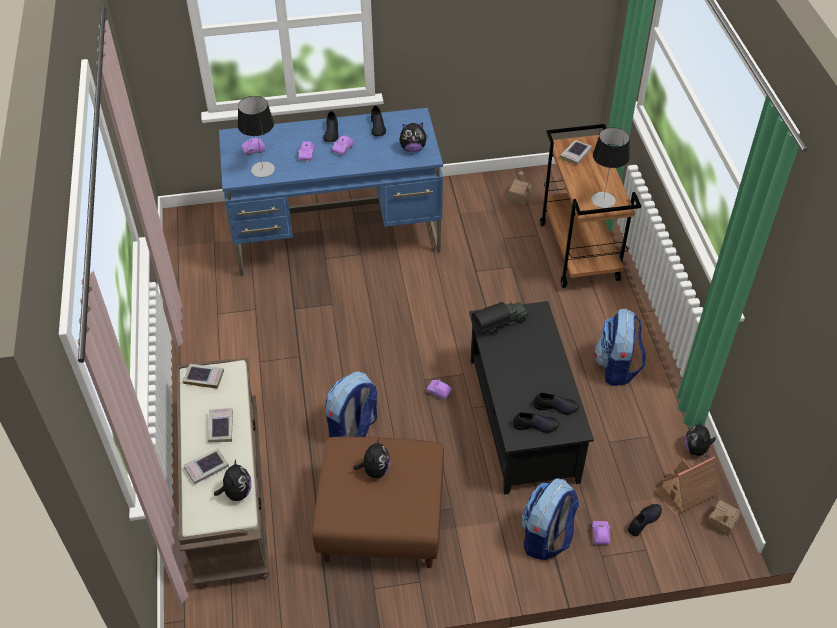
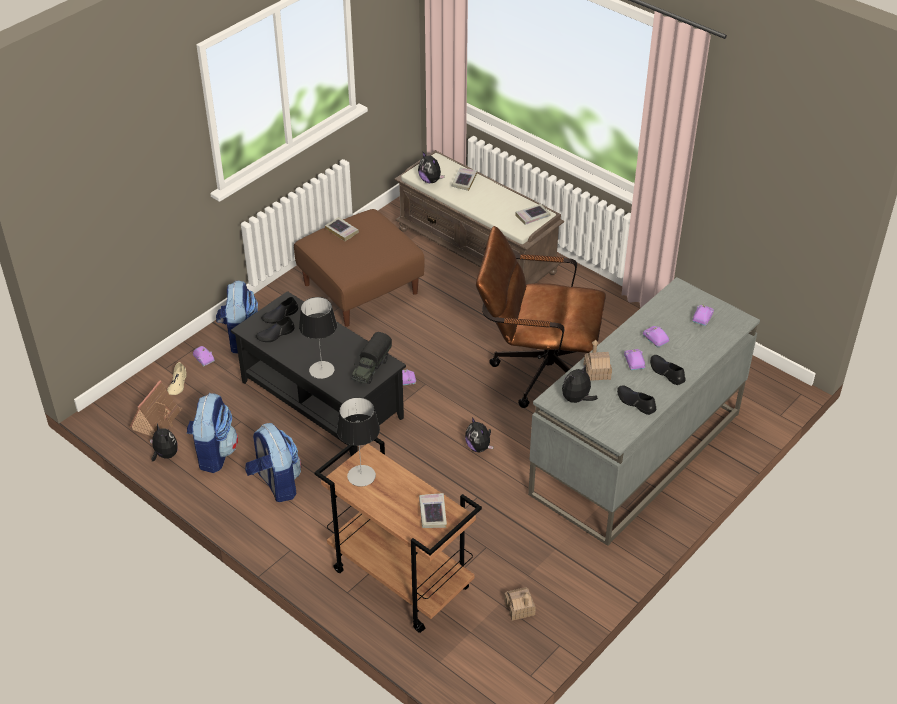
camera: 140 degrees right, 5 degrees down
(221, 427) = (484, 201): book -> book (342, 231)
(262, 169) = (670, 308): table lamp -> table lamp (322, 370)
(326, 335) = (536, 370): none -> brown office chair
(338, 235) = (635, 454): blue desk -> grey desk
(353, 429) = (439, 324): backpack -> backpack (214, 453)
(375, 470) = (368, 247): plush toy -> plush toy (479, 447)
(643, 521) = (177, 384): black shoe -> beige shoe
(721, 522) = (117, 415): toy house -> toy house (597, 371)

